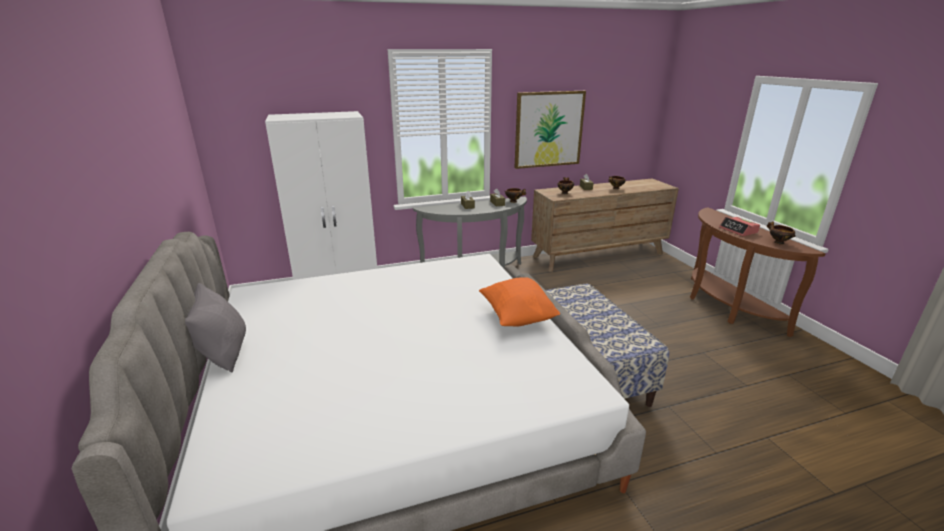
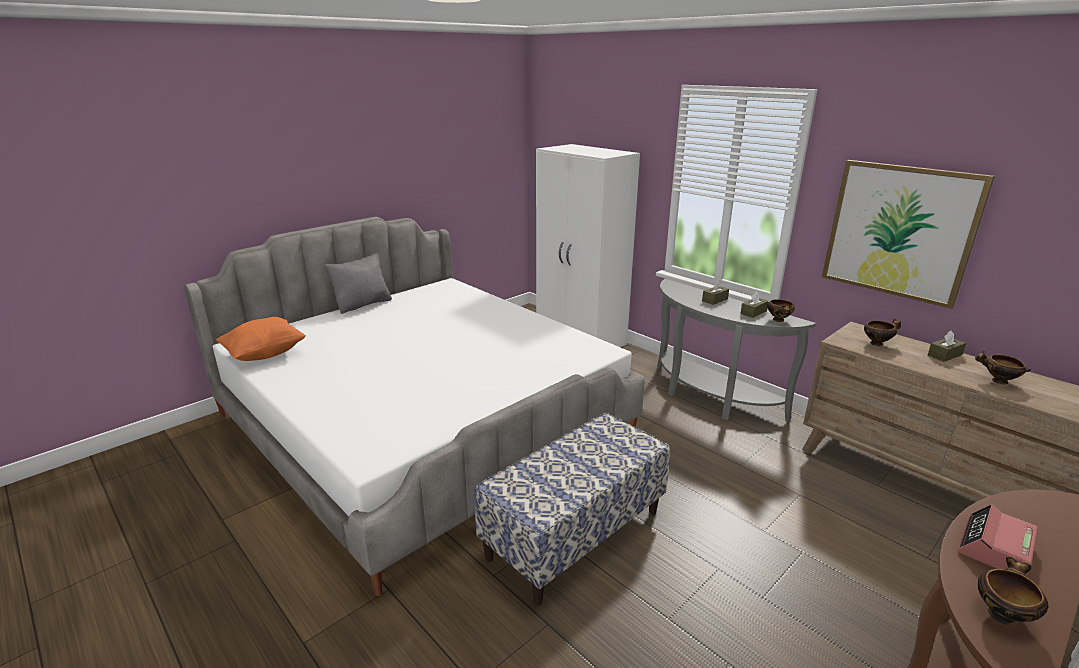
camera: 65 degrees right, 0 degrees up
(517, 317) = (489, 396): orange pillow -> orange pillow (265, 354)

